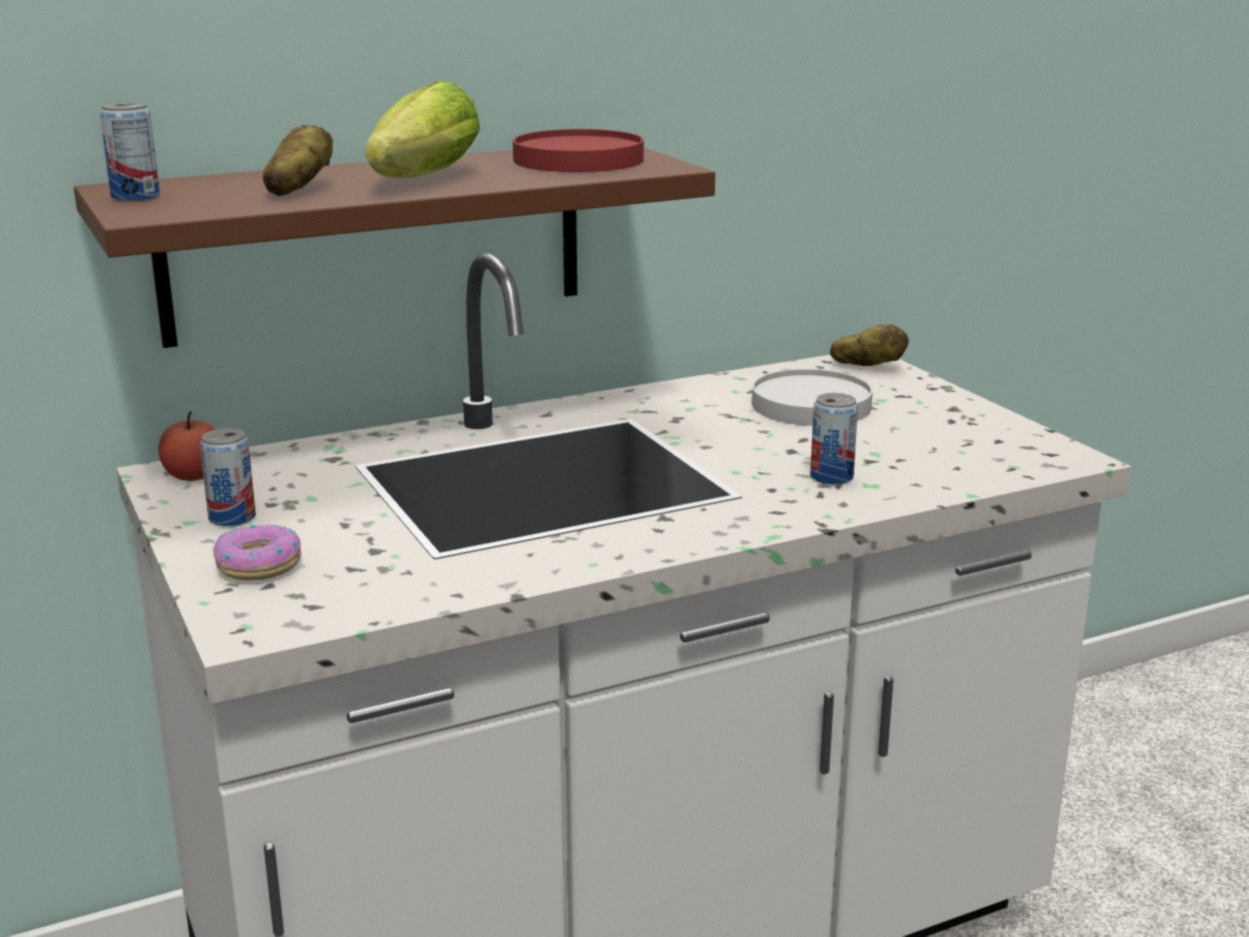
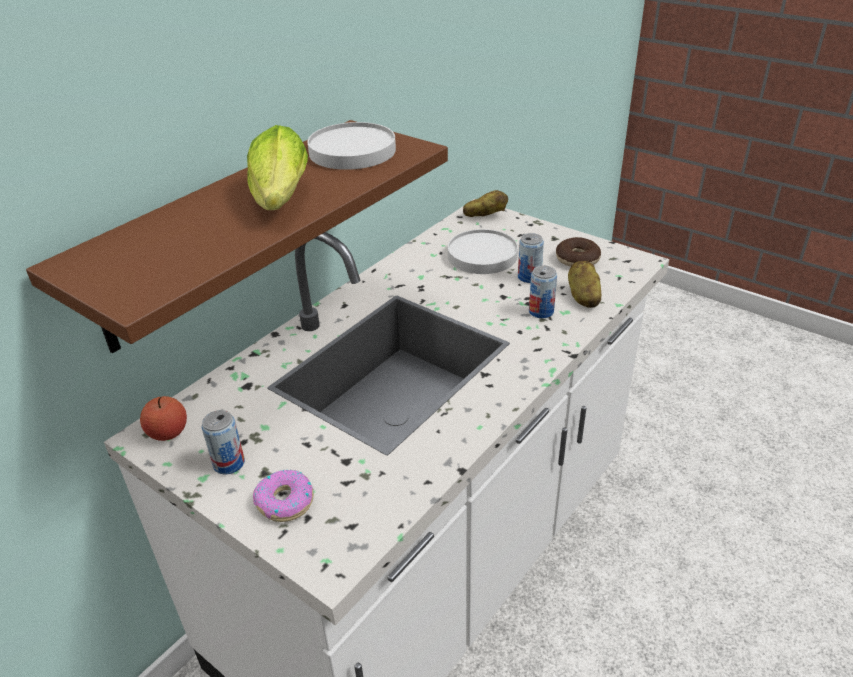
camera: 25 degrees left, 15 degrees up
(135, 196) = (98, 274): can -> can (529, 277)
(297, 190) = (210, 234): potato -> potato (583, 296)
(577, 160) = (351, 151): red plate -> white plate
(963, 436) = (577, 259): none -> donut

